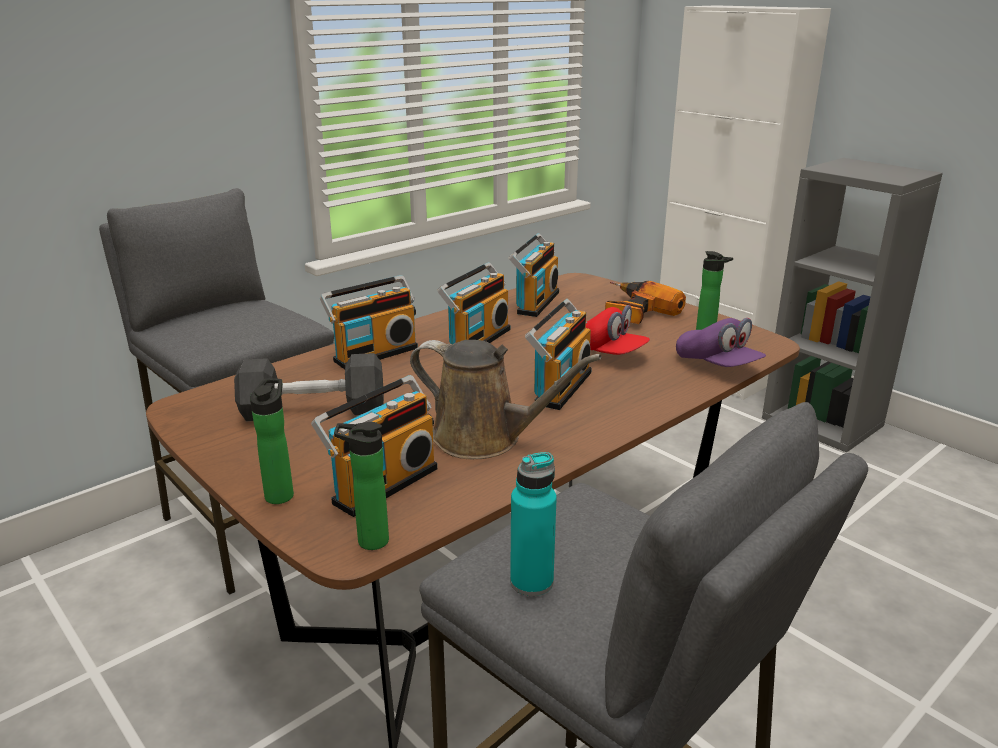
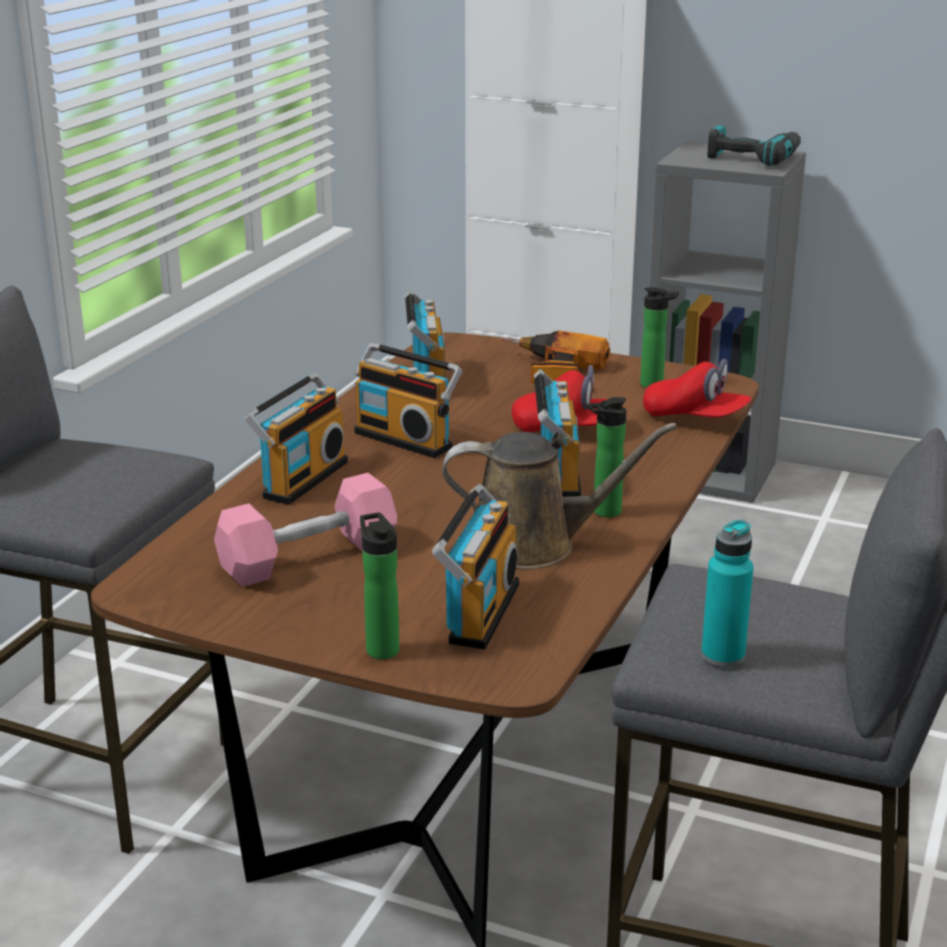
camera: 25 degrees left, 0 degrees up
(313, 410) = (308, 557): grey dumbbell -> pink dumbbell
(368, 541) = (525, 666): bottle -> bottle (603, 512)
(476, 339) = (406, 439): radio -> radio turned 120 degrees clockwise
(717, 365) = (695, 418): purple cap -> red cap
(889, 172) = (753, 158): none -> power drill

